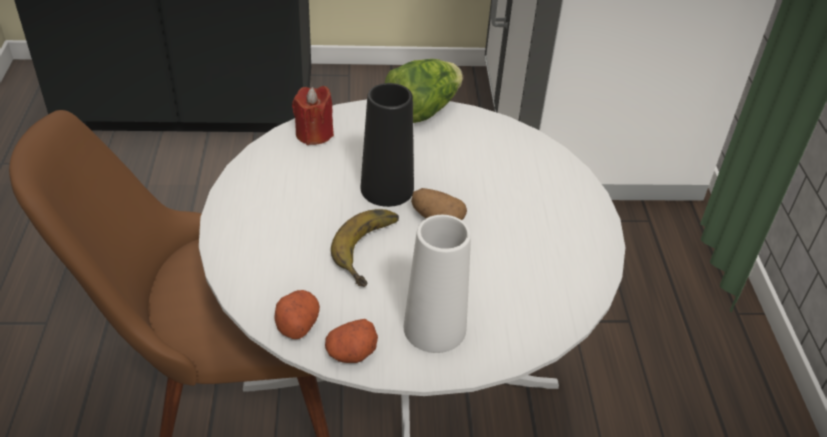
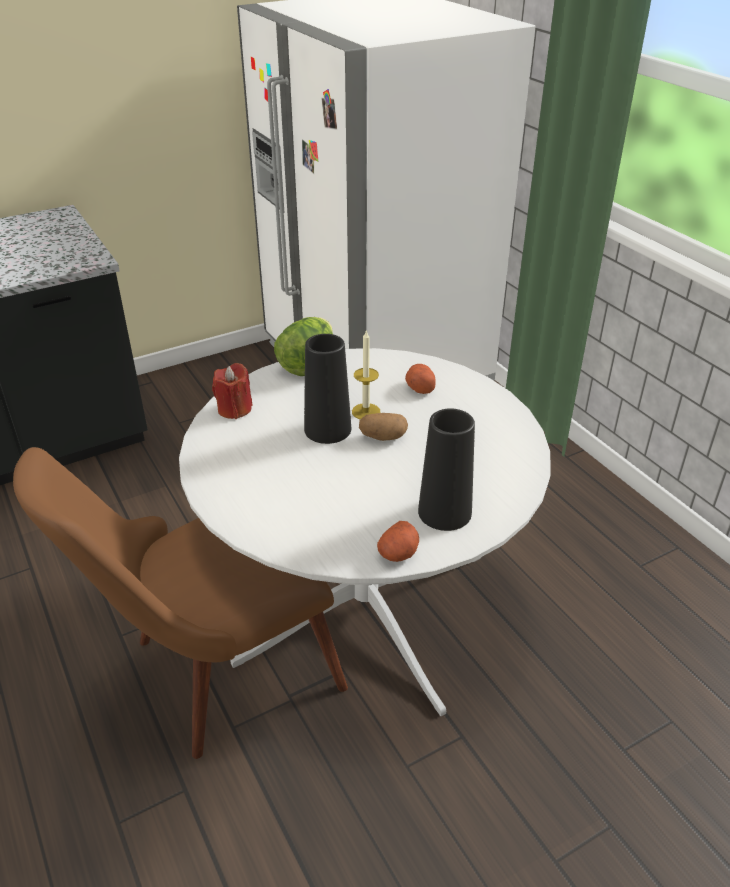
camera: 25 degrees left, 5 degrees down
(297, 323) = (339, 550): potato -> potato (419, 387)
(374, 250) = (355, 476): banana -> none
(434, 328) = (444, 512): white vase -> black vase
(441, 184) = (366, 411): none -> candle

